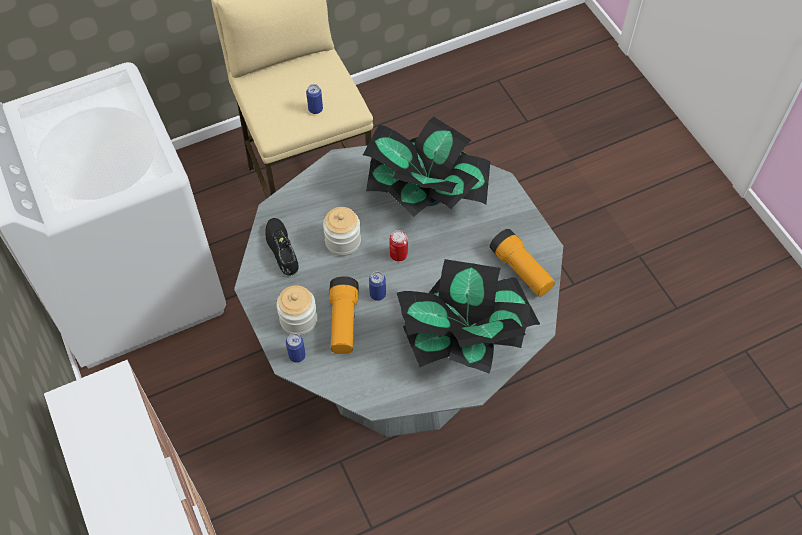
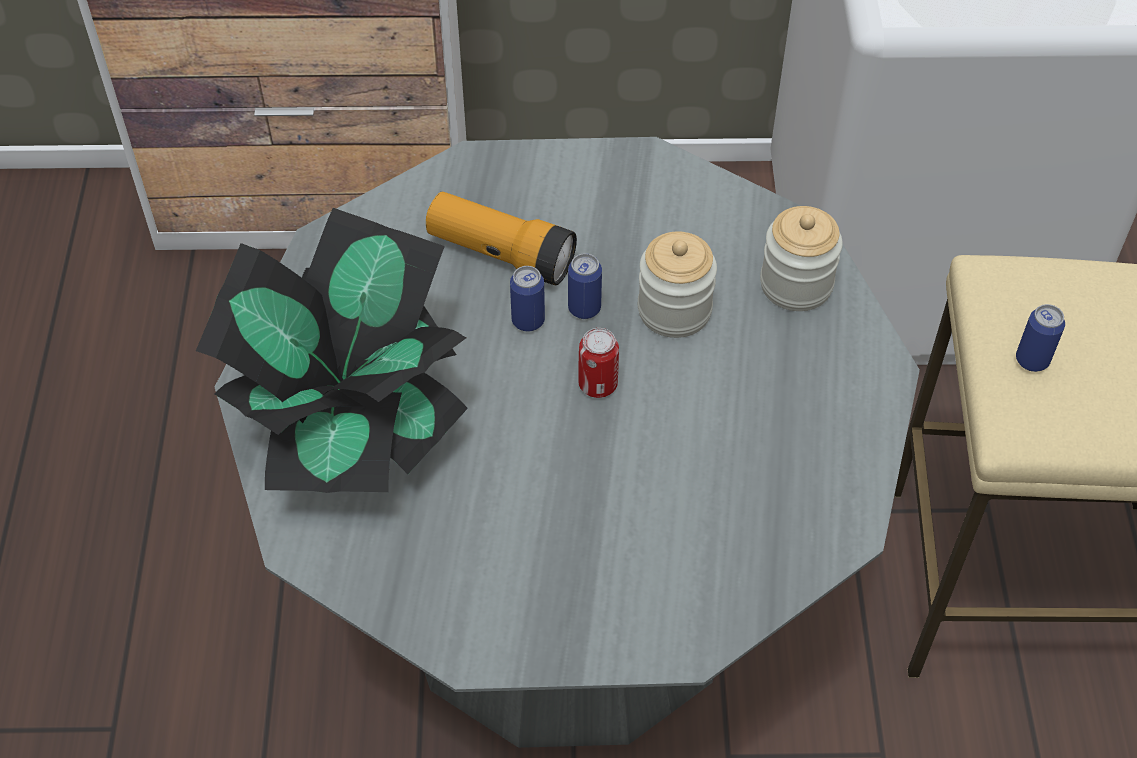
camera: 115 degrees right, 5 degrees down
(283, 250) = (701, 220): black shoe -> none
(297, 355) = (475, 175): can -> can (584, 308)
(298, 320) = (542, 197): jar -> jar (796, 284)
(427, 196) = (717, 487): potted plant -> none
(521, 270) = (442, 576): flashlight -> none

